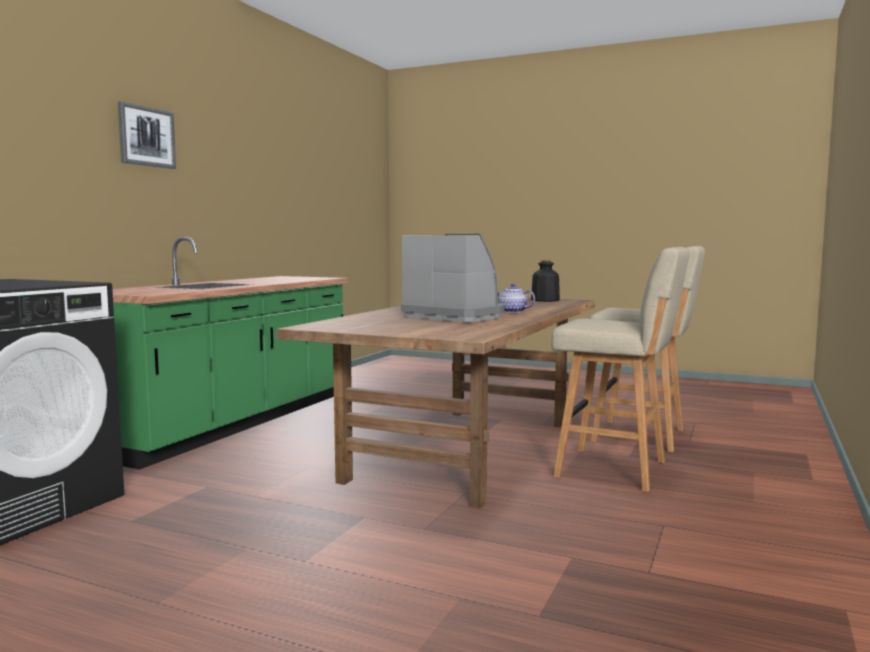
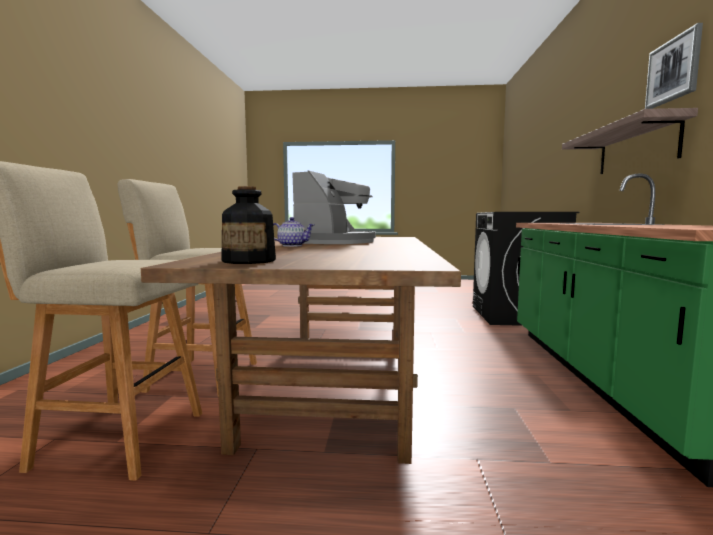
camera: 160 degrees right, 0 degrees up
(109, 200) = (636, 148): none -> shelf
(456, 316) = (335, 242): coffee machine -> coffee machine turned 90 degrees counterclockwise

